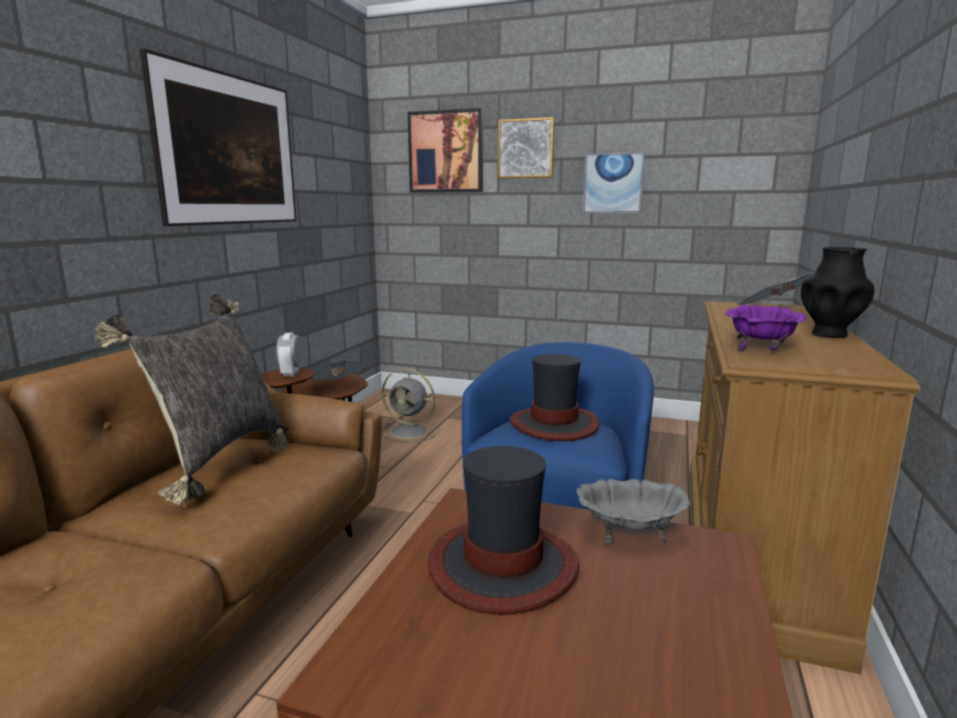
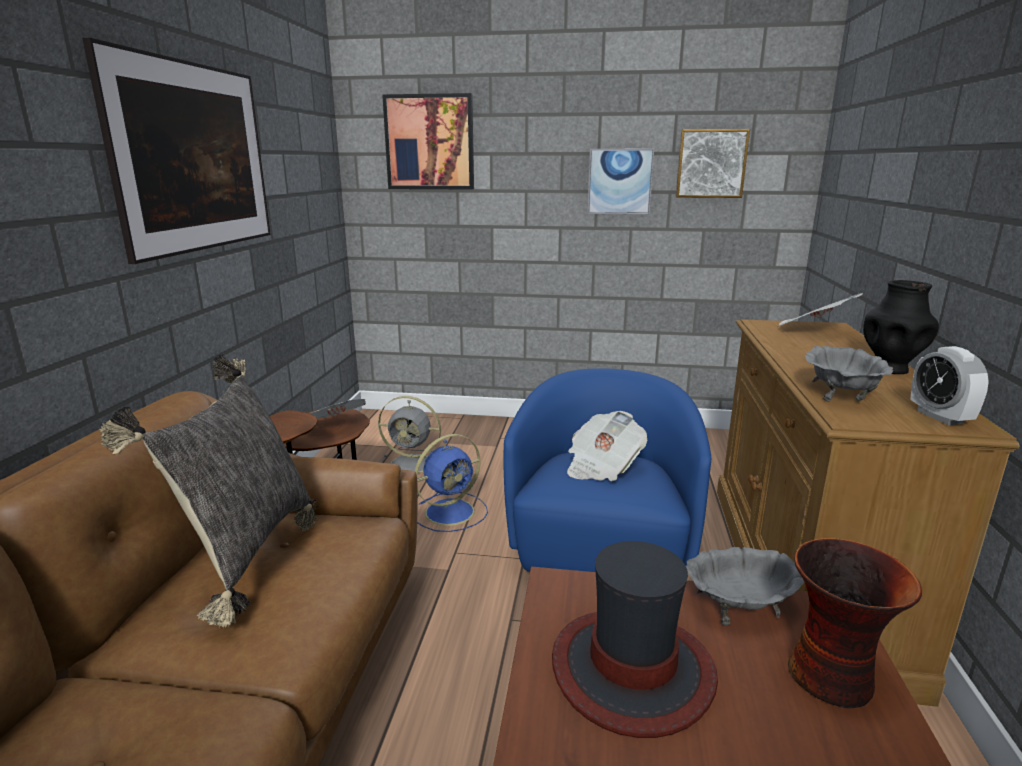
camera: 10 degrees left, 5 degrees up
(291, 373) = (290, 421): alarm clock -> alarm clock (940, 417)
(431, 469) = (451, 511): none -> blue fan
(526, 149) = (523, 141): picture -> picture (711, 164)
(554, 424) = (602, 466): hat -> newspaper
(695, 592) = (834, 678): none -> vase
(761, 347) = (842, 394): purple bowl -> grey bowl

